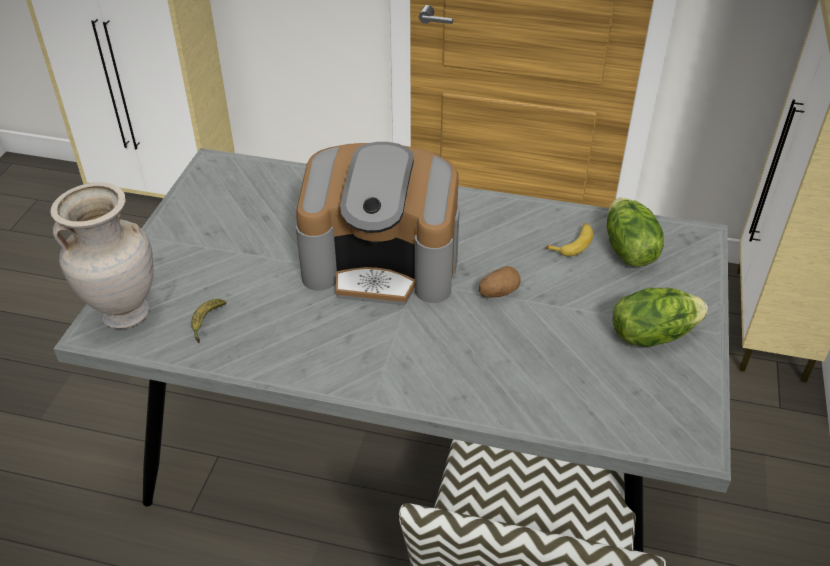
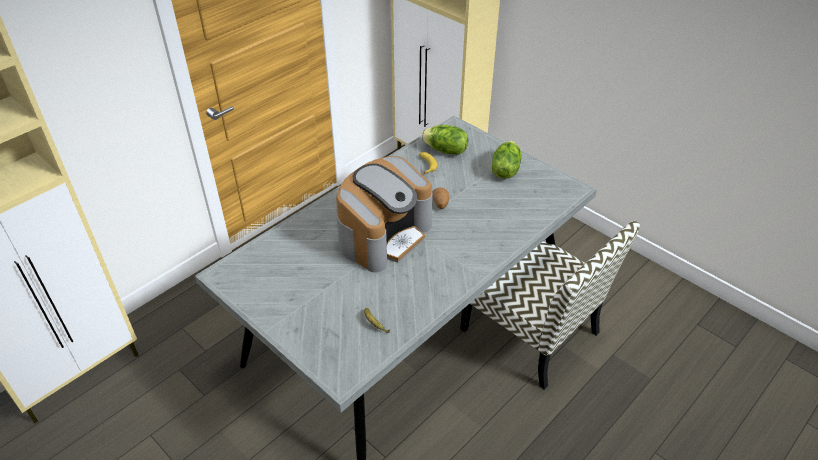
camera: 60 degrees left, 0 degrees up
(125, 313) = (335, 360): beige vase -> none

